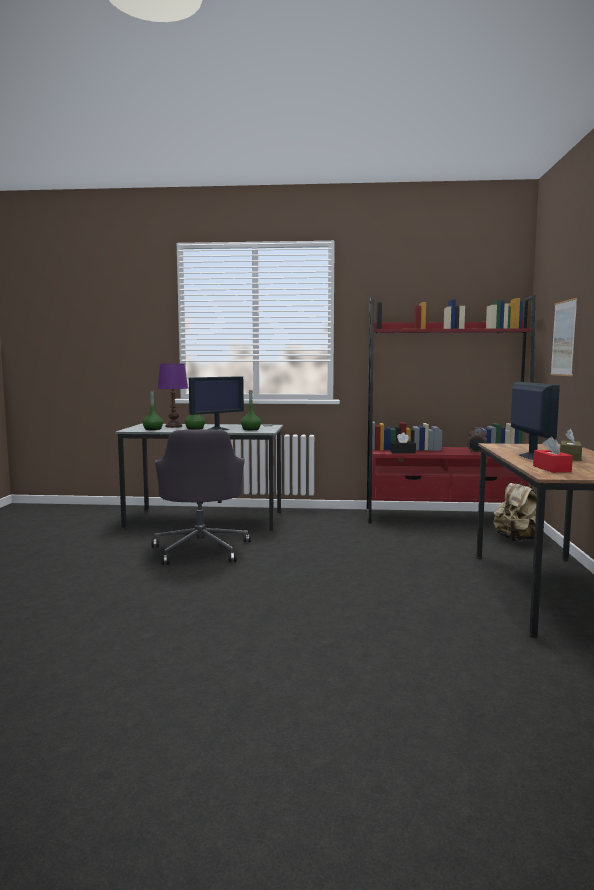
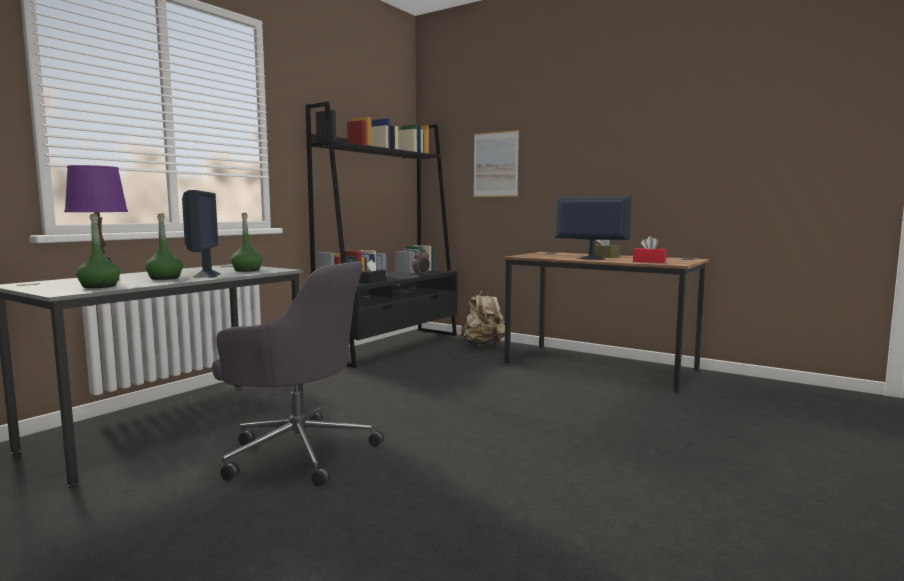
camera: 60 degrees left, 0 degrees up
(445, 518) = (392, 346): red bookcase -> black bookcase

